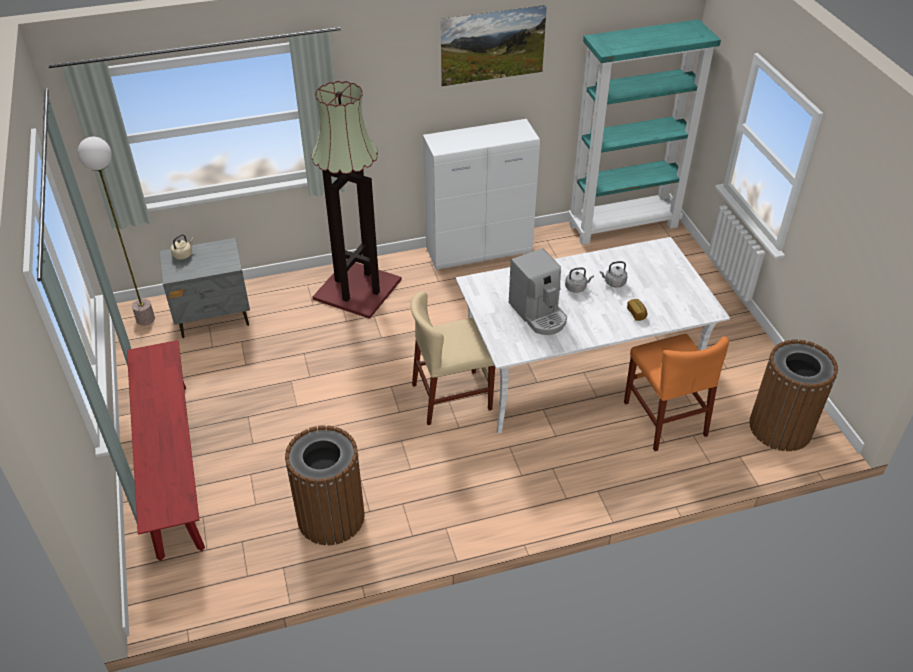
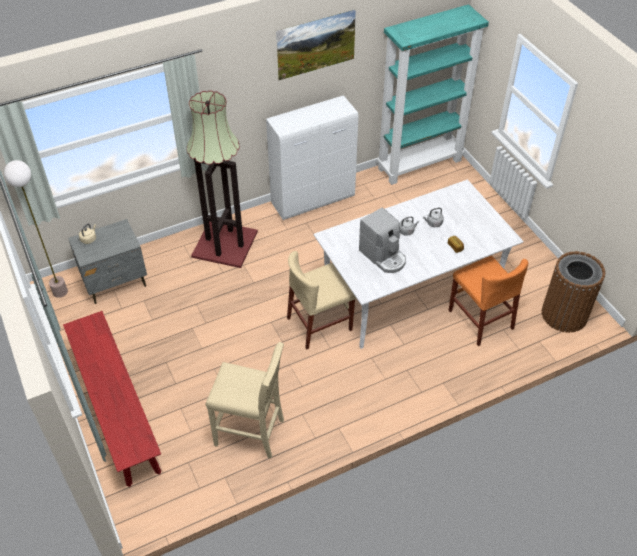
camera: 10 degrees left, 5 degrees up
(331, 517) = (251, 433): brown trash can -> beige stool

